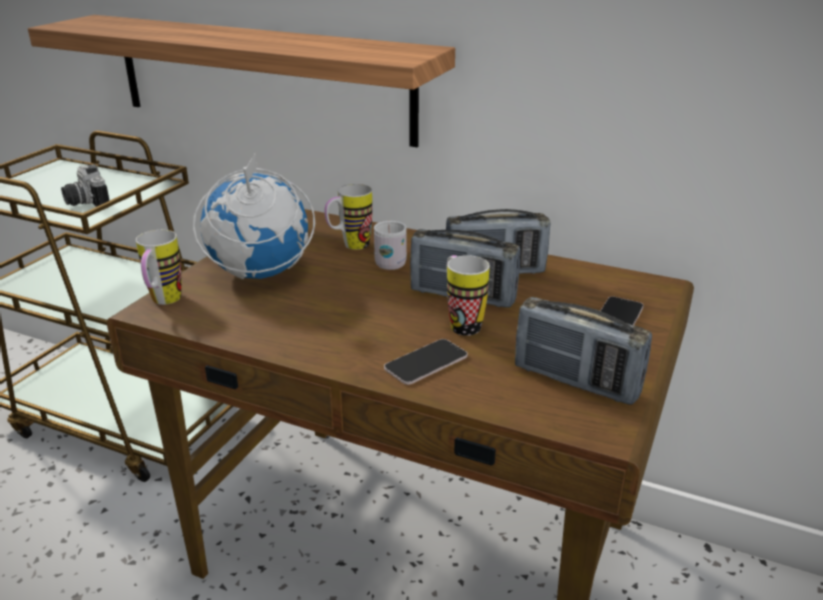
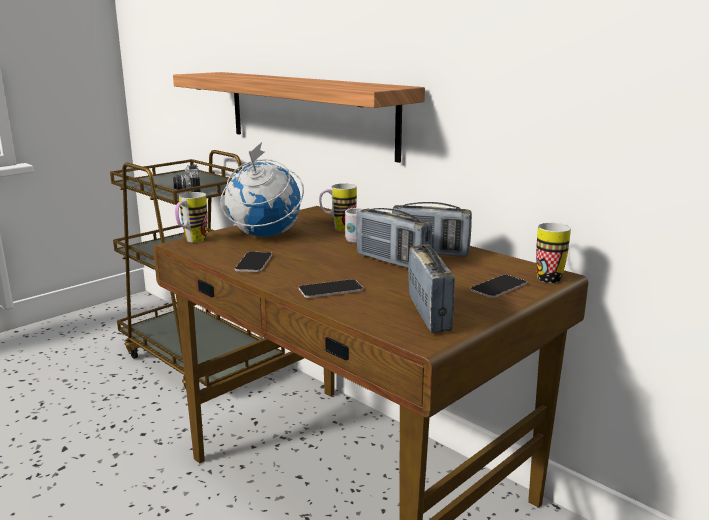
camera: 20 degrees right, 10 degrees down
(285, 330) = (254, 263): none -> phone
(461, 323) = (376, 274): mug -> mug (546, 276)
(576, 381) = (429, 313): radio -> radio turned 150 degrees counterclockwise

